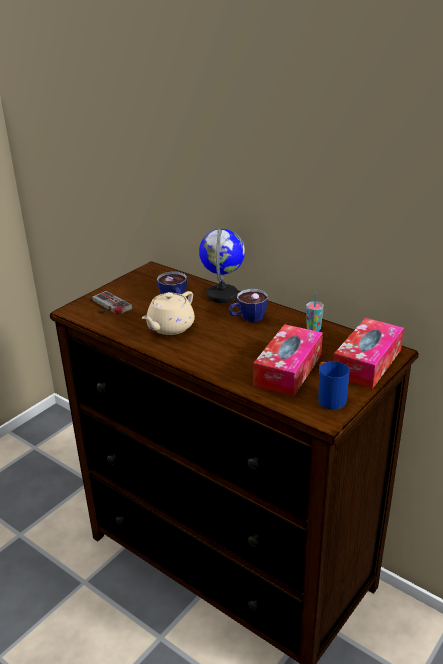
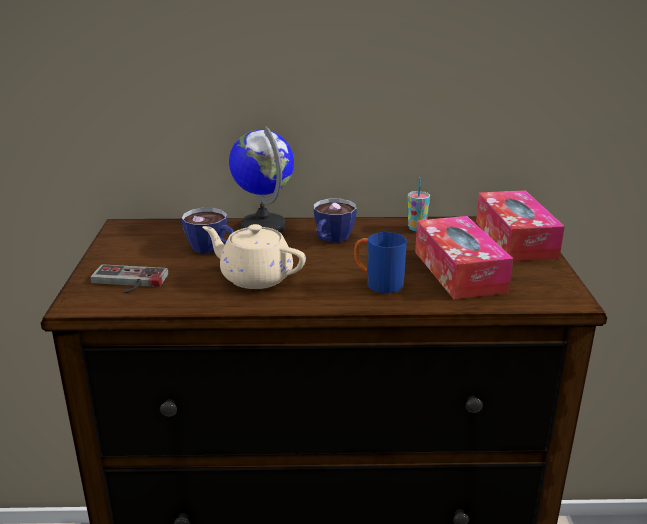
camera: 40 degrees left, 5 degrees down
(170, 327) = (255, 277): beige teapot -> beige teapot turned 120 degrees clockwise
(328, 398) = (540, 281): blue mug -> blue mug (377, 283)

